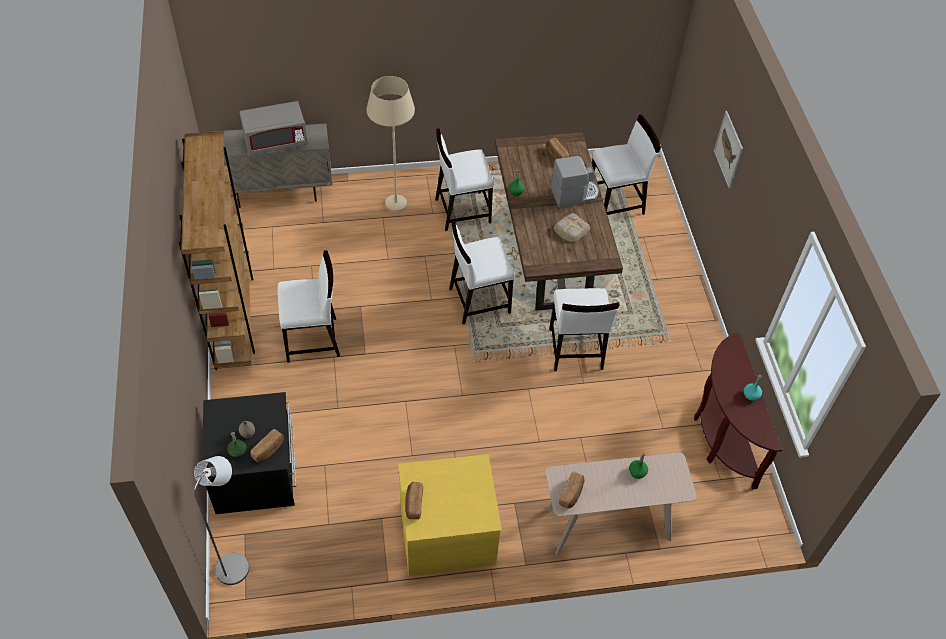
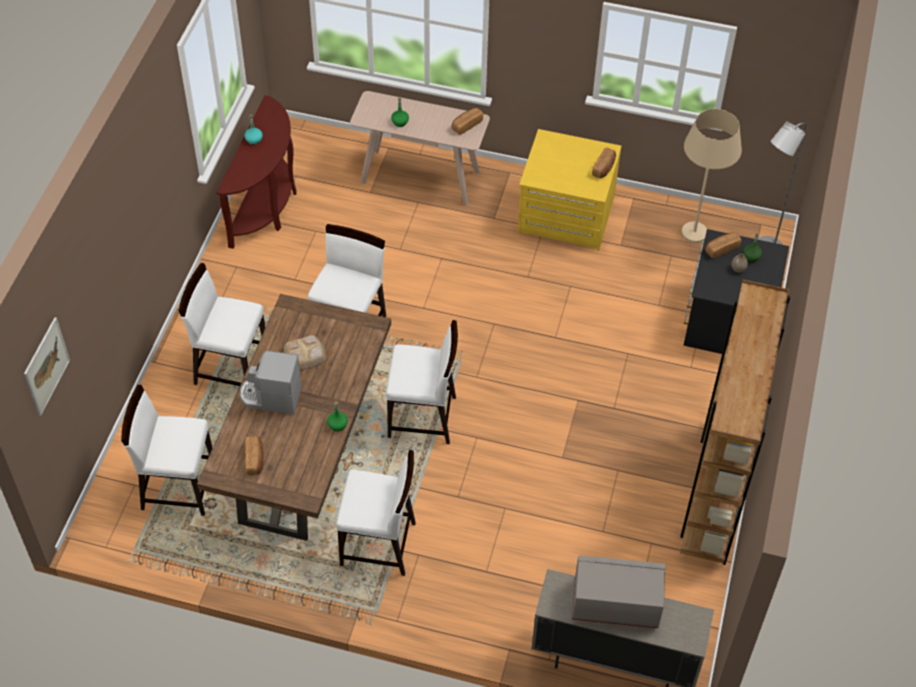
camera: 155 degrees left, 0 degrees up
(313, 340) = (631, 435): white chair -> white chair (231, 367)
(393, 195) = (457, 601): beige floor lamp -> beige floor lamp (693, 244)
(728, 149) = (109, 267): picture -> picture (46, 366)

